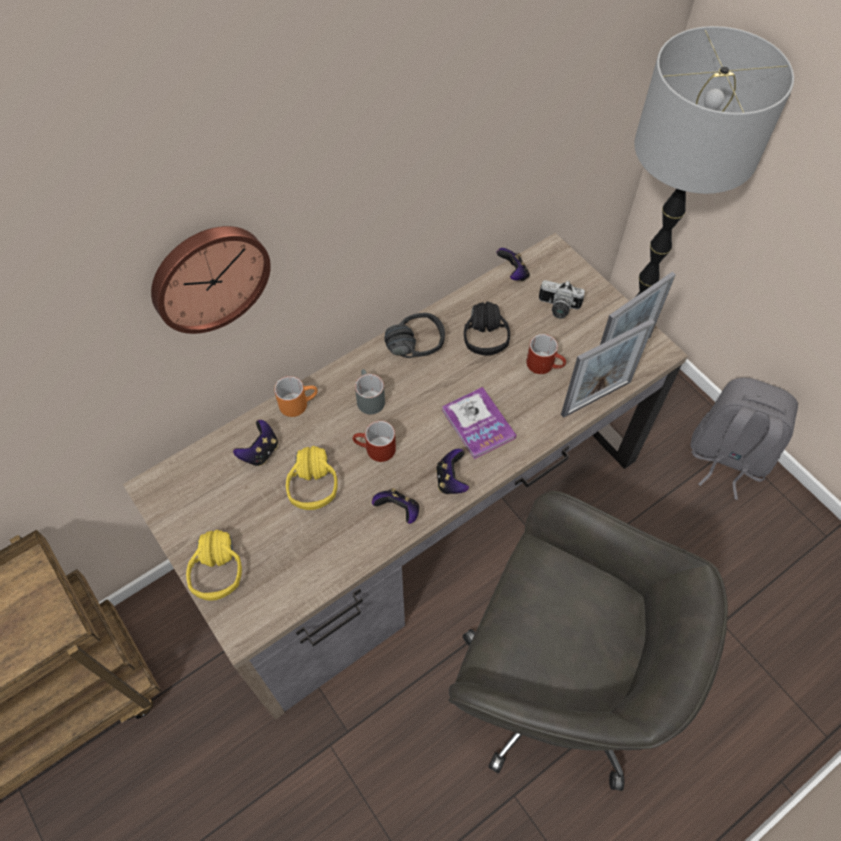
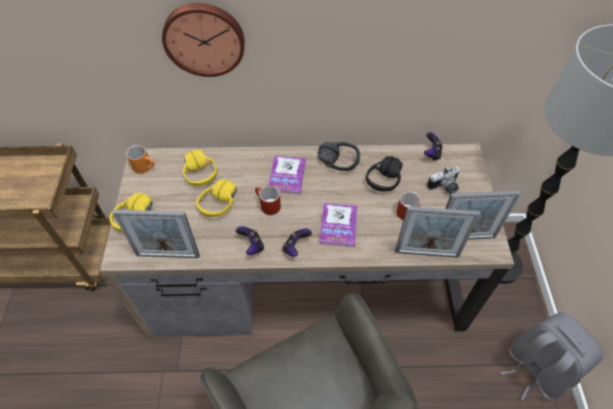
camera: 35 degrees right, 5 degrees down
(260, 452) = (206, 171): game controller -> yellow headphones
(298, 403) = (247, 157): orange mug -> orange mug (145, 167)
(305, 588) = (168, 255): none -> picture frame
(368, 398) = (287, 175): grey mug -> book
(558, 308) = (444, 187): camera -> camera turned 75 degrees counterclockwise

